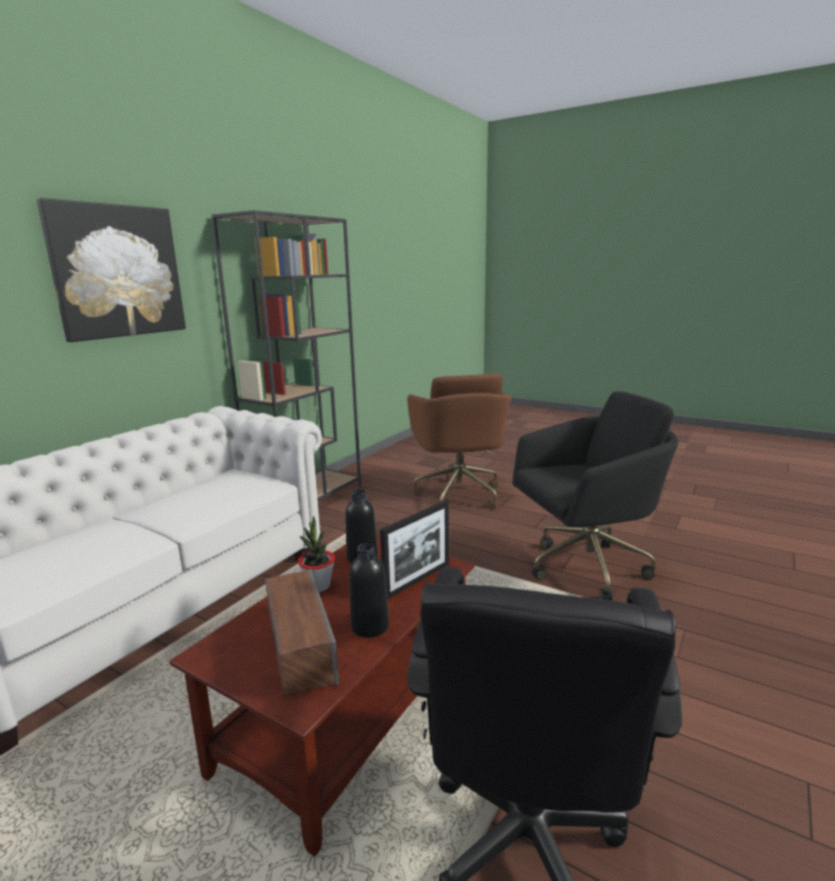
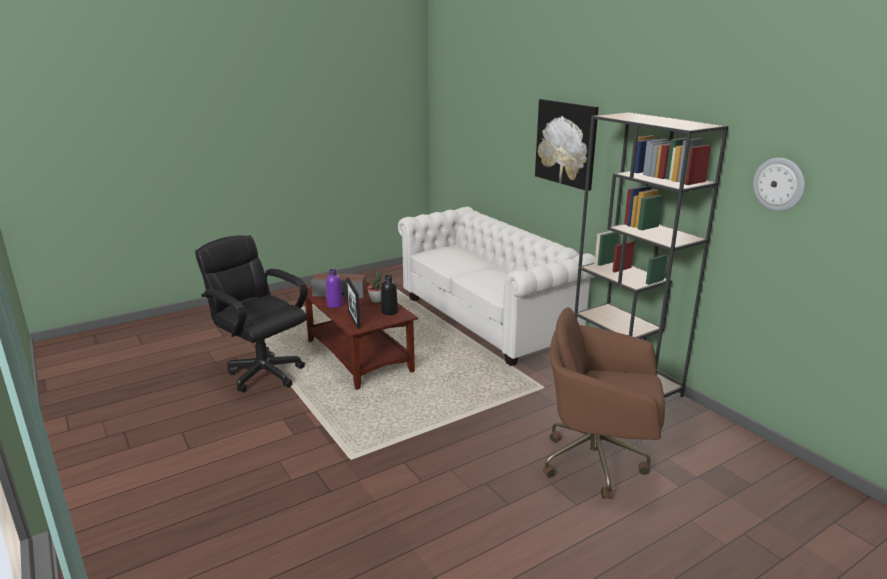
camera: 115 degrees right, 5 degrees up
(341, 265) = (779, 184): none -> wall clock
(370, 626) = (335, 305): black bottle -> purple bottle
(582, 569) = (395, 474): black office chair -> none

